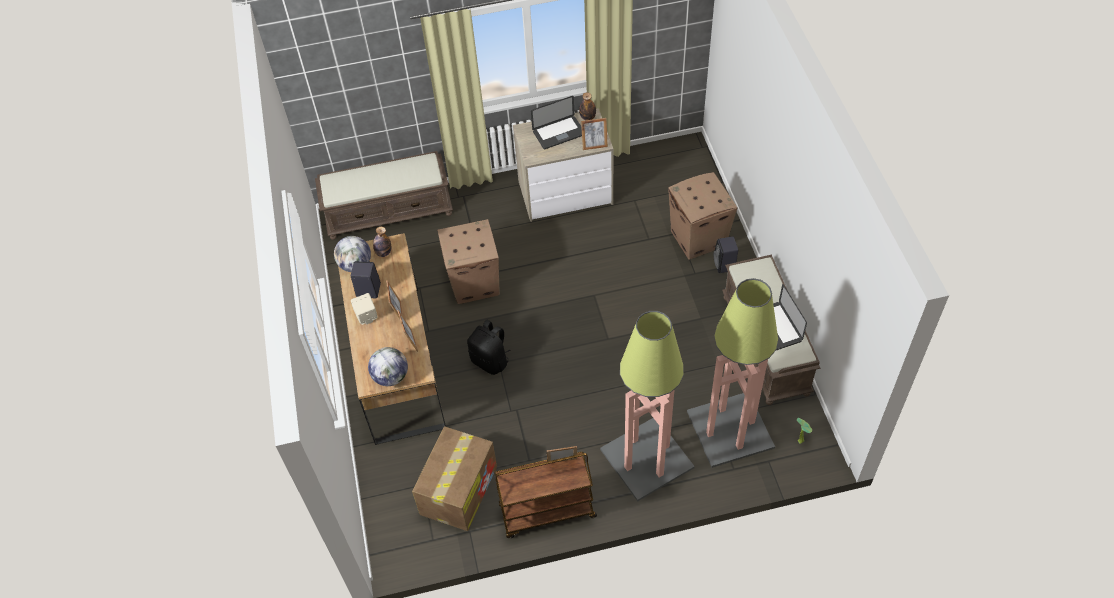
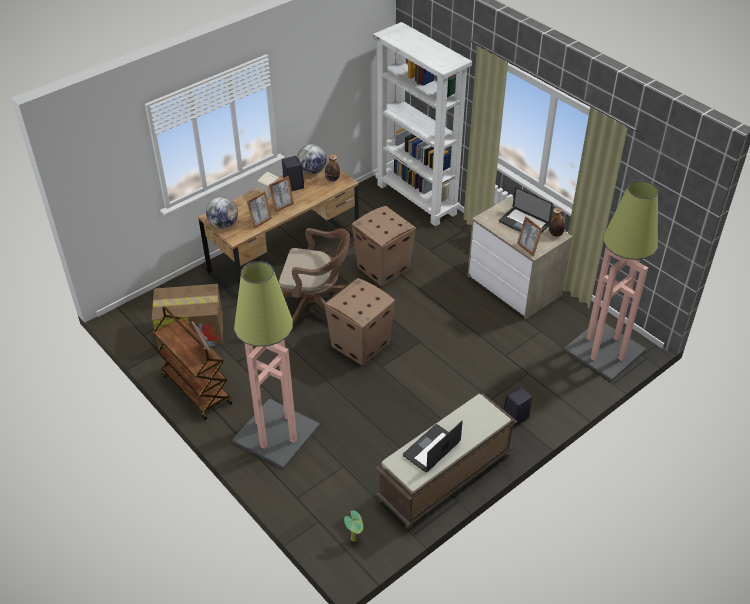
camera: 60 degrees right, 10 degrees down
(389, 212) = (417, 199): brown bench -> white bookcase
(490, 361) = (316, 305): black backpack -> brown office chair
(698, 238) = (531, 388): cardboard box -> cardboard box (359, 345)
(729, 430) = (335, 481): floor lamp -> floor lamp (603, 350)

